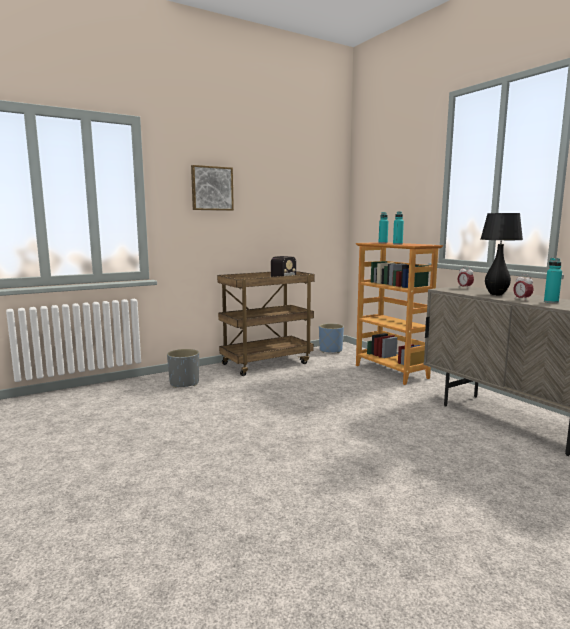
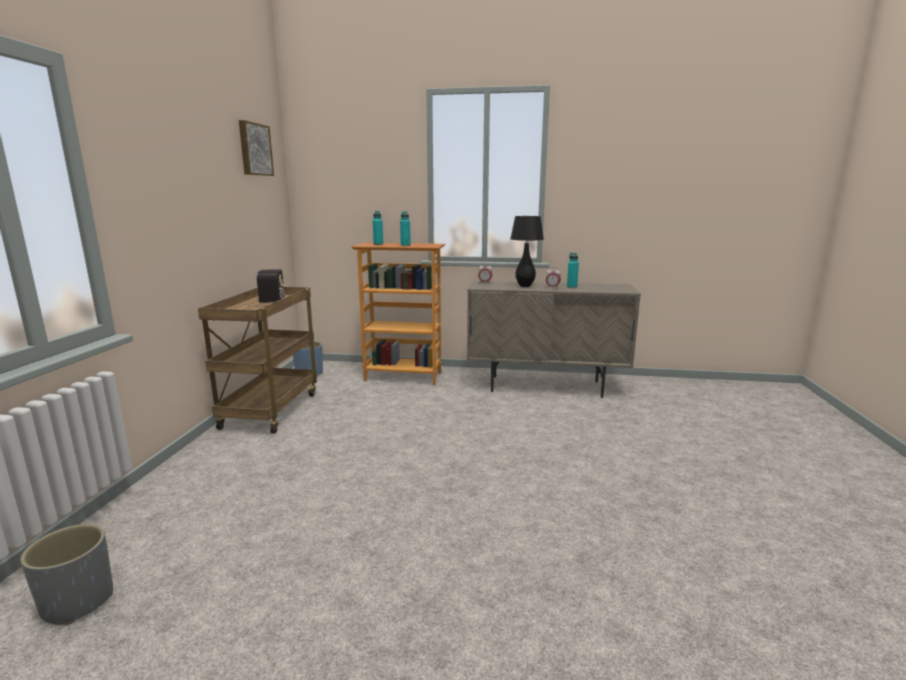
camera: 50 degrees left, 5 degrees up
(184, 383) = (220, 471): grey planter -> grey planter (78, 601)
(211, 188) = (168, 181): picture -> picture (254, 149)

